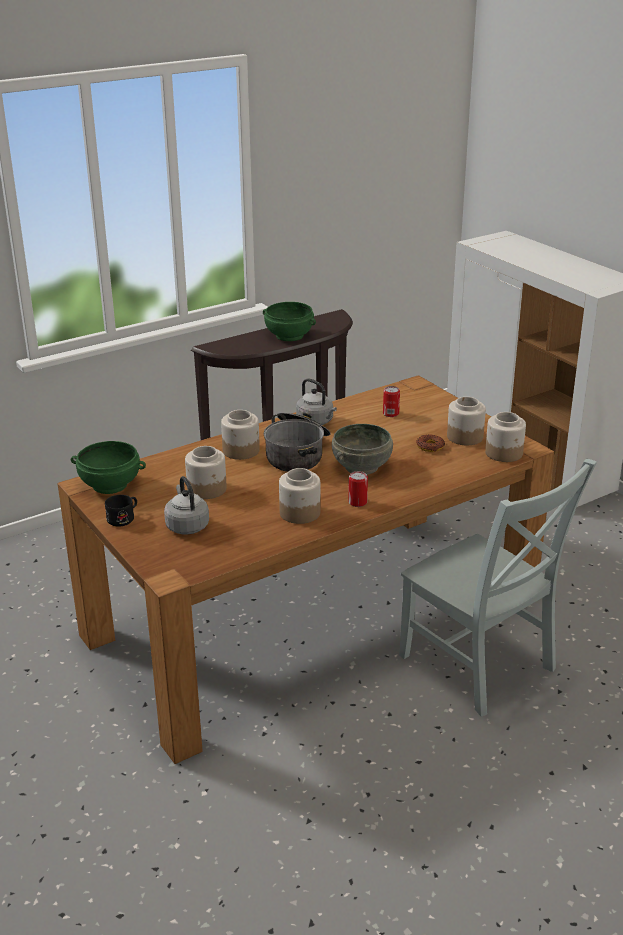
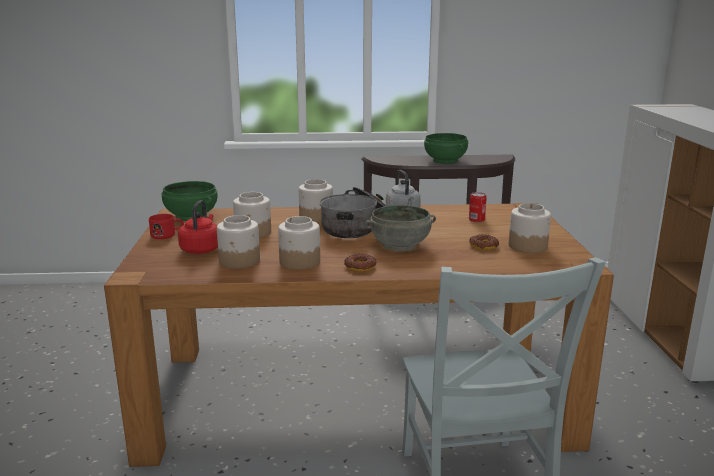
camera: 30 degrees right, 10 degrees down
(124, 518) = (167, 235): black mug -> red mug
(186, 525) = (201, 249): grey kettle -> red kettle
(357, 502) = (360, 267): can -> donut
(504, 453) = (554, 265): jar -> jar (240, 261)

